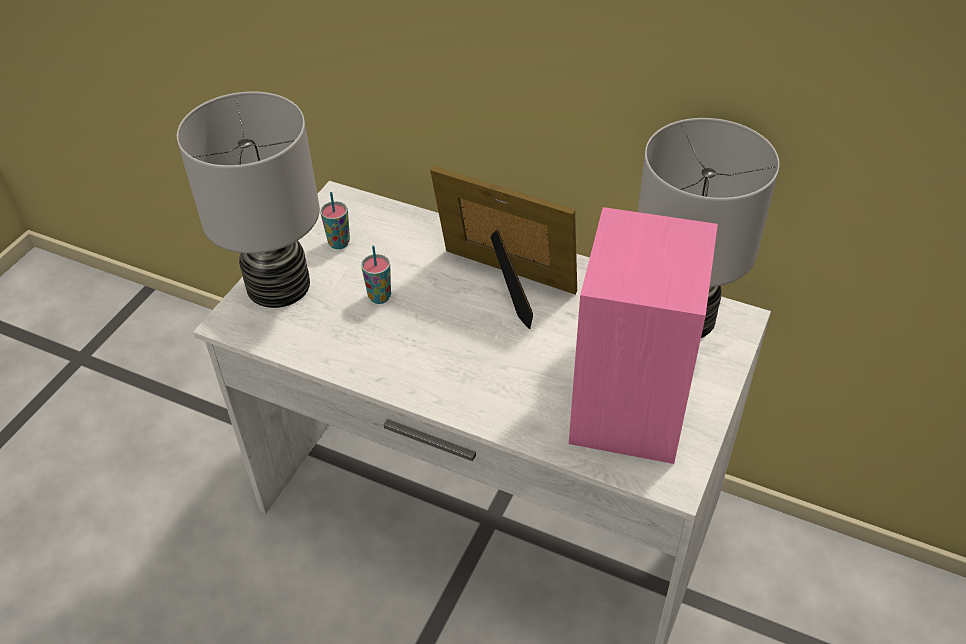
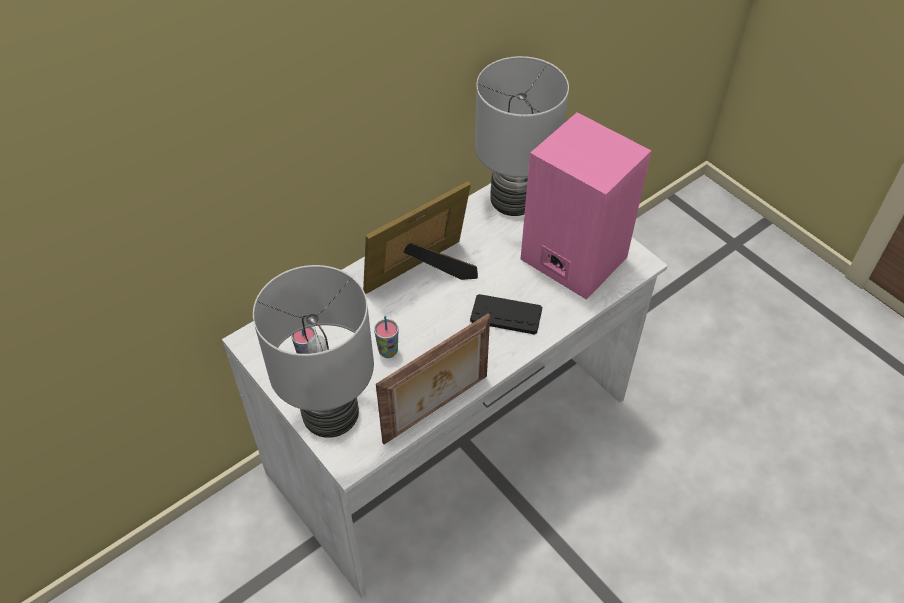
camera: 65 degrees left, 5 degrees up
(322, 365) = (437, 410): none -> picture frame
(491, 375) = (506, 315): none -> black game controller

